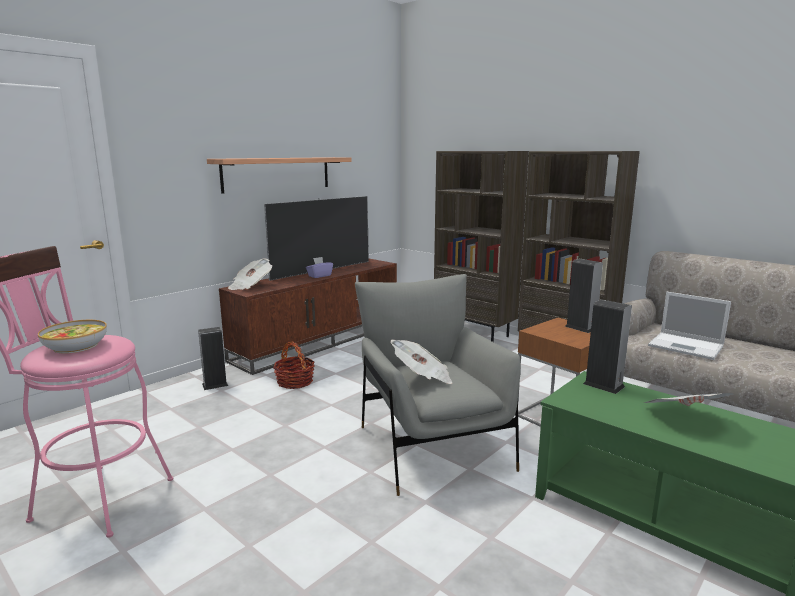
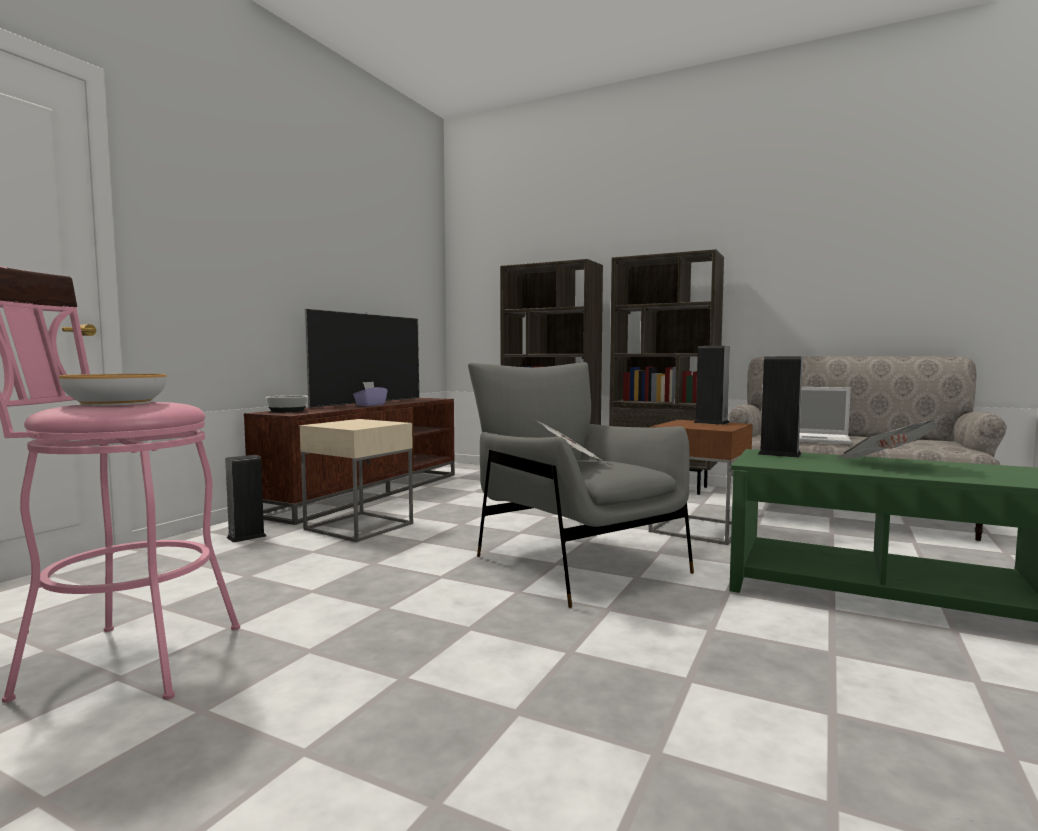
camera: 15 degrees left, 10 degrees down
(250, 286) = (287, 411): newspaper -> bowl
(277, 174) = (317, 278): shelf -> none
(294, 382) = (359, 526): basket -> beige side table

